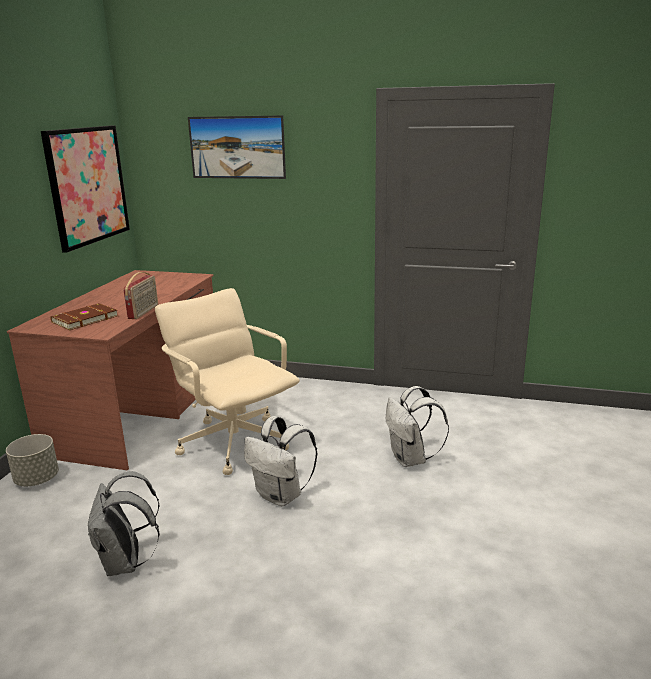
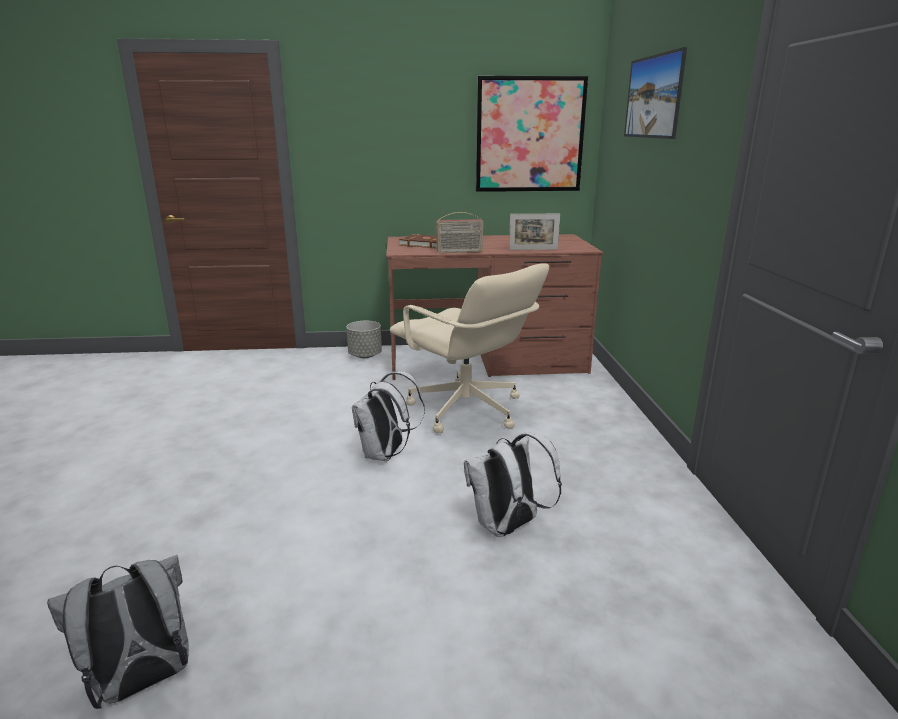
camera: 70 degrees right, 0 degrees up
(126, 563) = (272, 412): grey backpack -> grey backpack (142, 683)
(175, 289) = (533, 249): none -> picture frame
(234, 442) = (466, 410): beige office chair -> beige office chair turned 105 degrees clockwise

